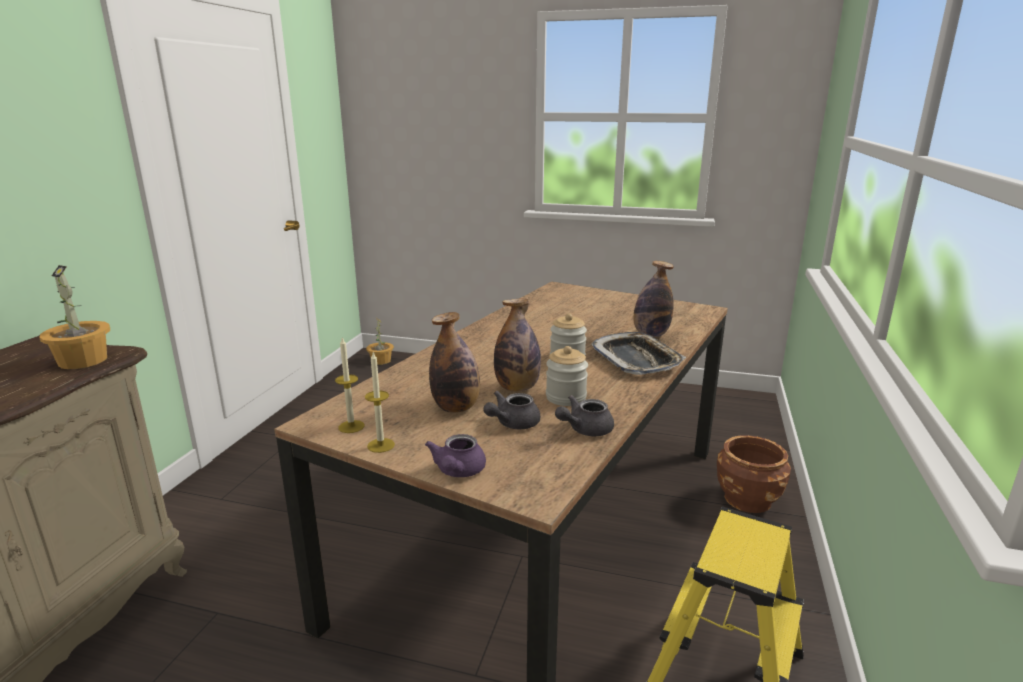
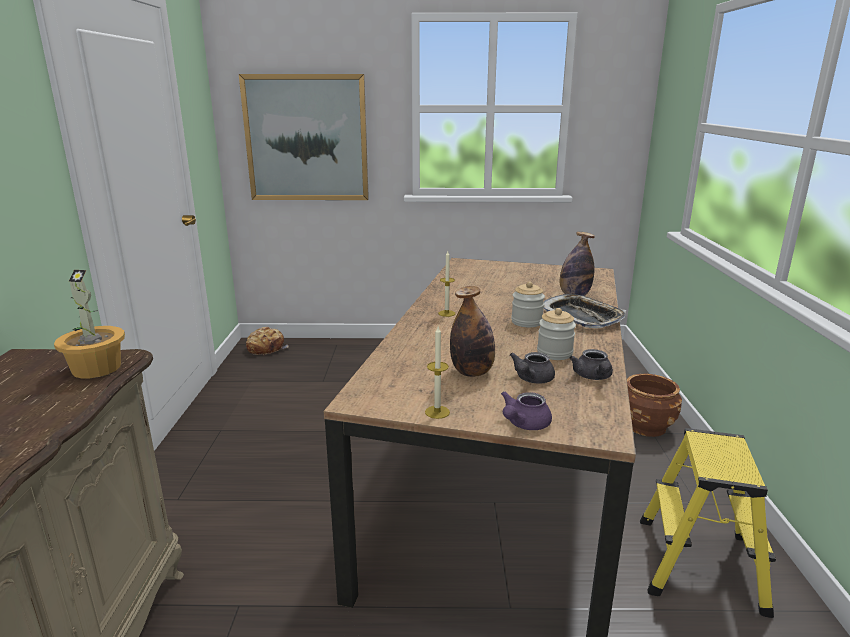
camera: 15 degrees left, 0 degrees up
(351, 426) = (395, 400): candle -> candle (446, 313)
(380, 360) = (266, 348): potted plant -> bread
(428, 147) = (306, 138): none -> picture
(457, 472) = (524, 424): purple teapot -> purple teapot turned 45 degrees clockwise
(517, 388) = (508, 350): bottle -> none
(584, 430) = (593, 377): grey teapot -> grey teapot turned 45 degrees counterclockwise

